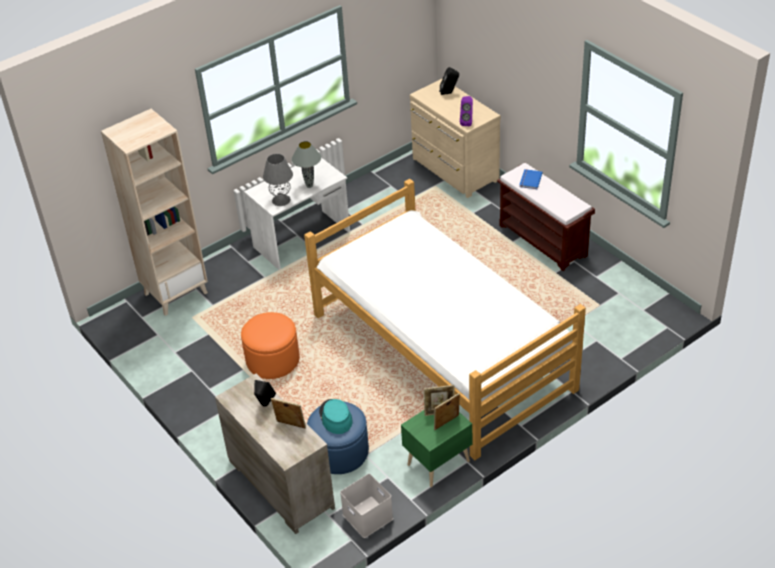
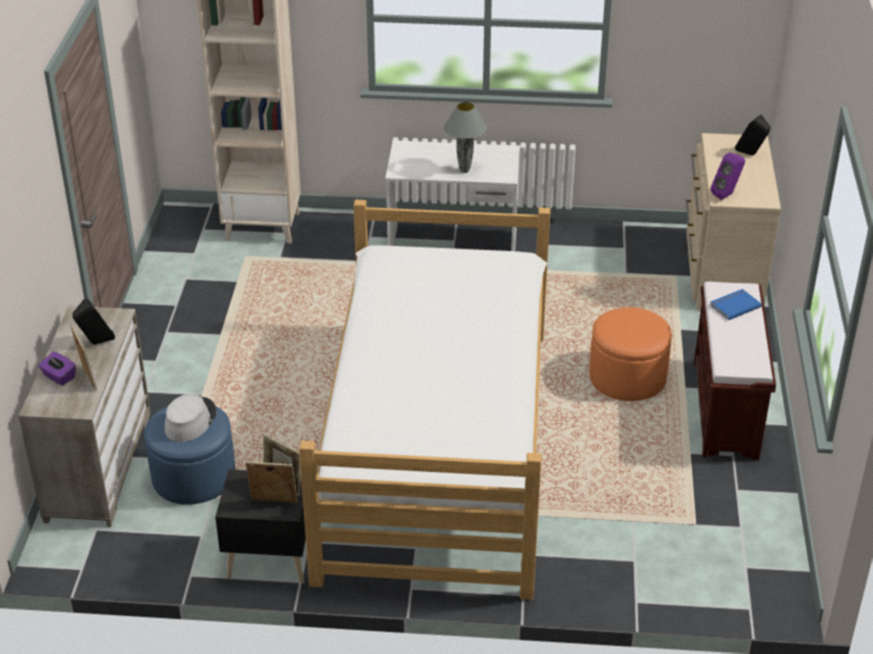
camera: 40 degrees right, 5 degrees down
(272, 360) = (260, 344): orange ottoman -> orange ottoman (627, 377)
(273, 436) = (59, 377): none -> purple tissue box
(281, 200) = (416, 168): grey table lamp -> none
(335, 417) = (190, 420): turquoise hat -> grey hat
(366, 516) = (126, 558): white storage box -> none
(437, 463) = (268, 559): green nightstand -> black nightstand

